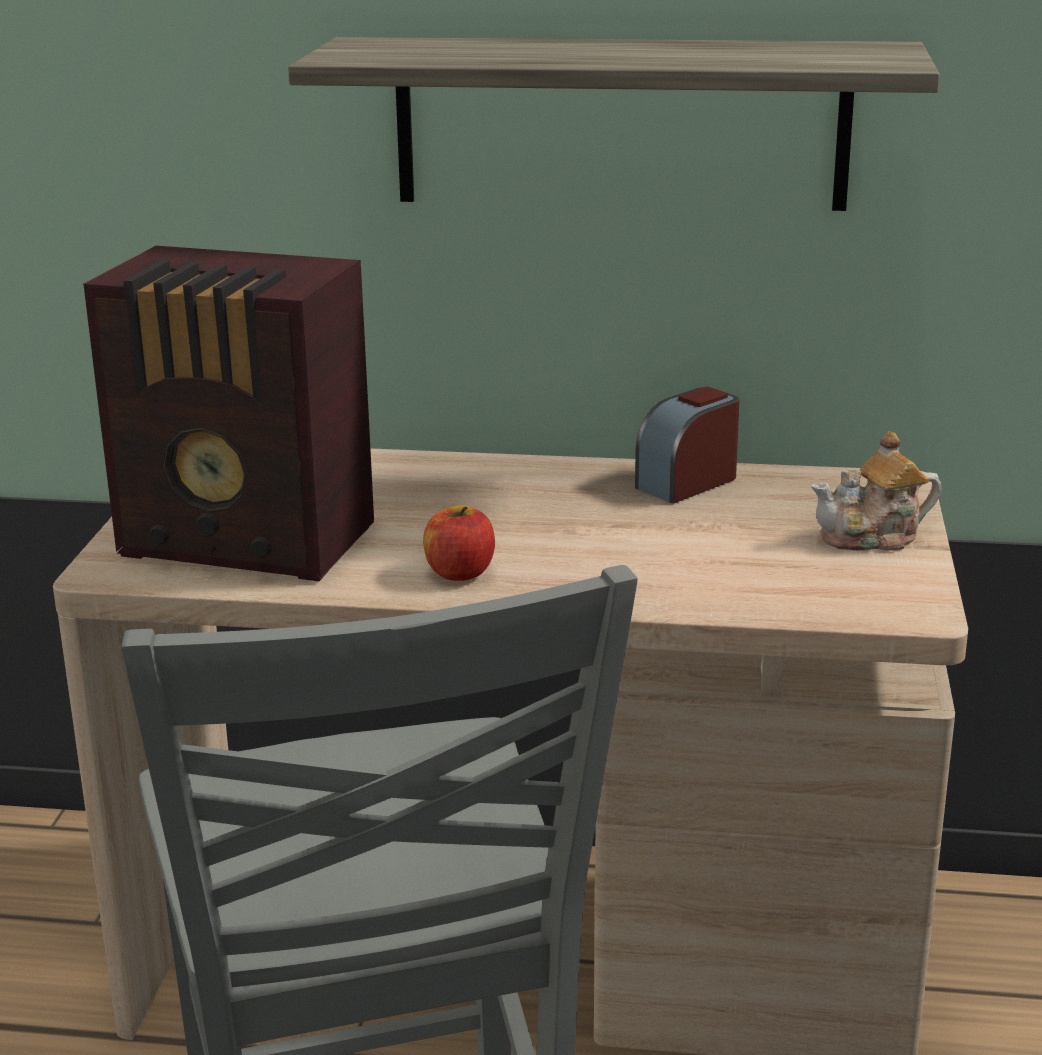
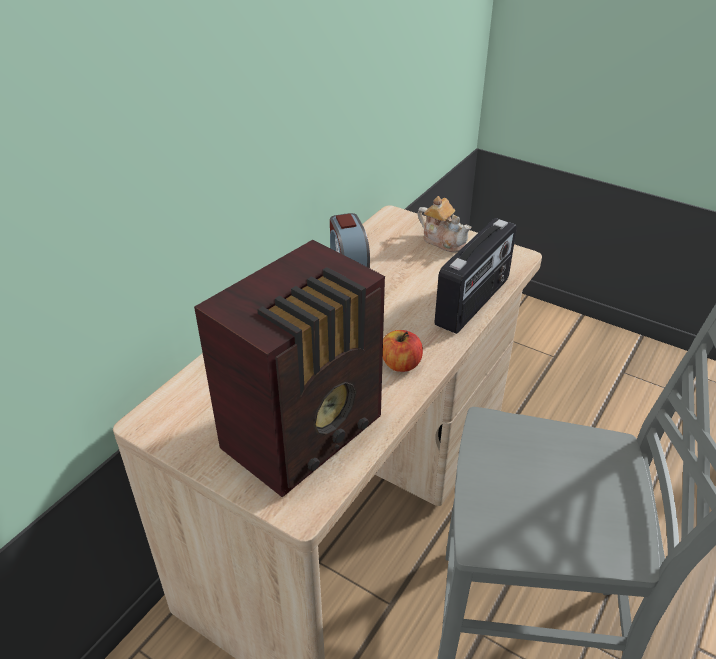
camera: 65 degrees left, 15 degrees up
(620, 123) = (277, 97): shelf -> none
(700, 598) = (474, 302): none -> radio
(873, 537) = (443, 240): teapot -> teapot turned 60 degrees counterclockwise

